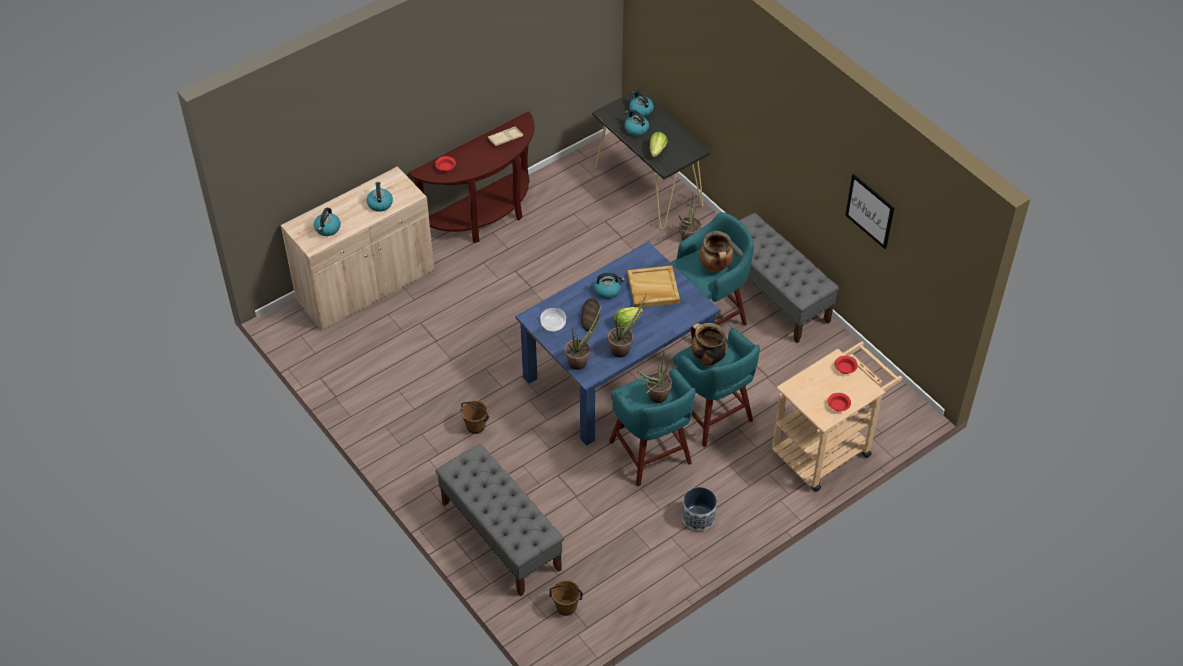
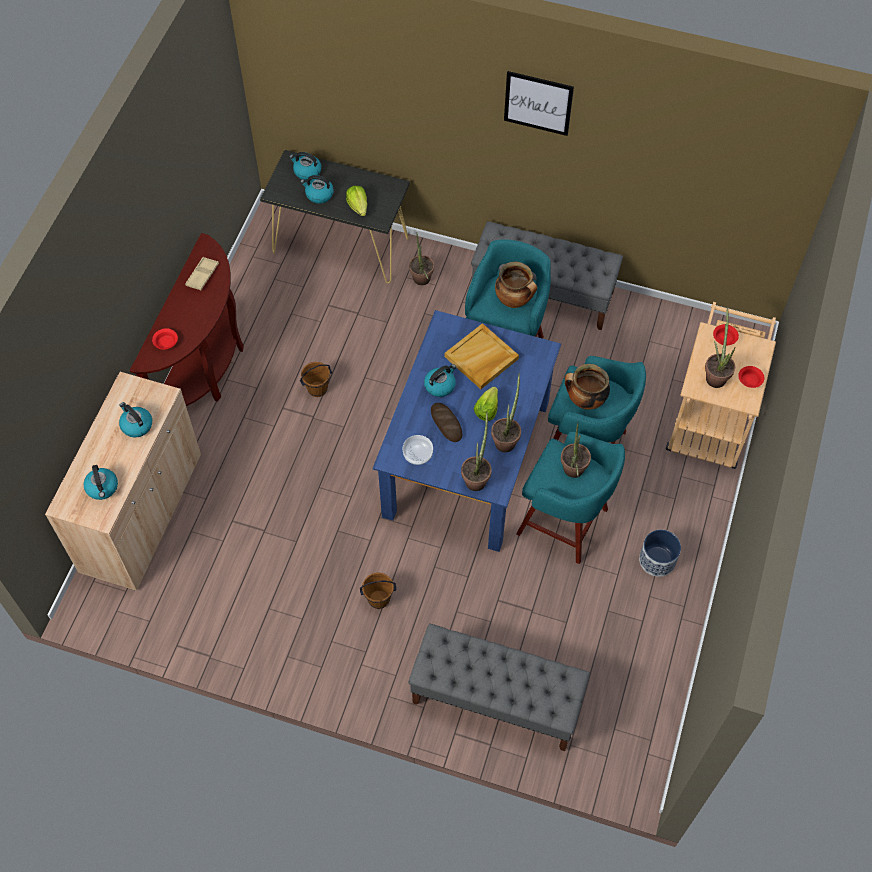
camera: 35 degrees left, 10 degrees up
(566, 607) = (615, 732): brown bucket -> brown bucket (317, 388)
(815, 388) = (715, 375): none -> potted plant
(870, 211) = (663, 167): picture -> picture (538, 103)

